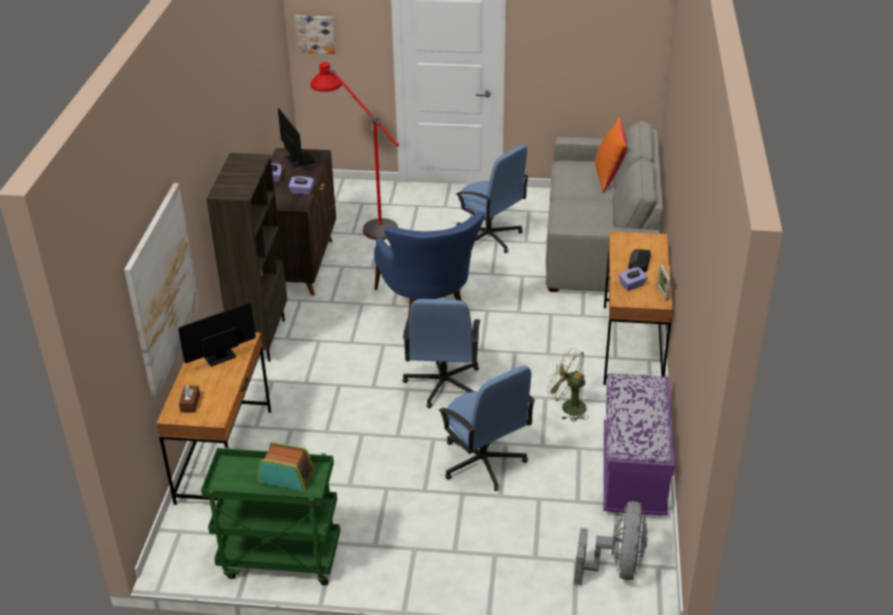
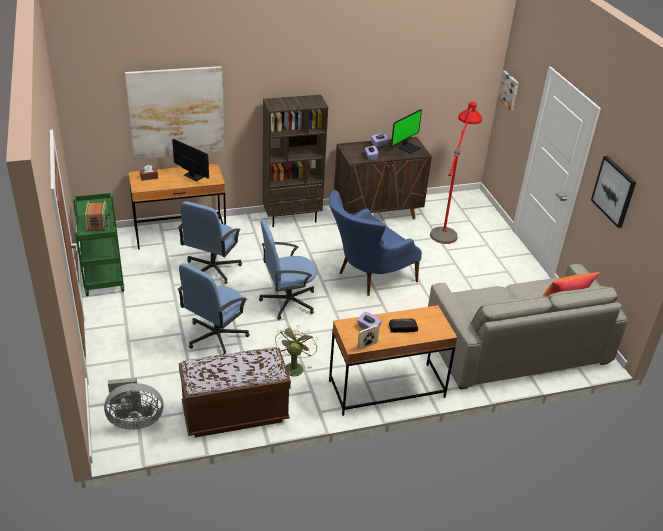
camera: 65 degrees right, 0 degrees up
(489, 237) = (475, 287): blue office chair -> blue office chair (212, 269)
(568, 42) = (614, 191): none -> picture
(633, 473) = (235, 414): purple bench -> brown bench

